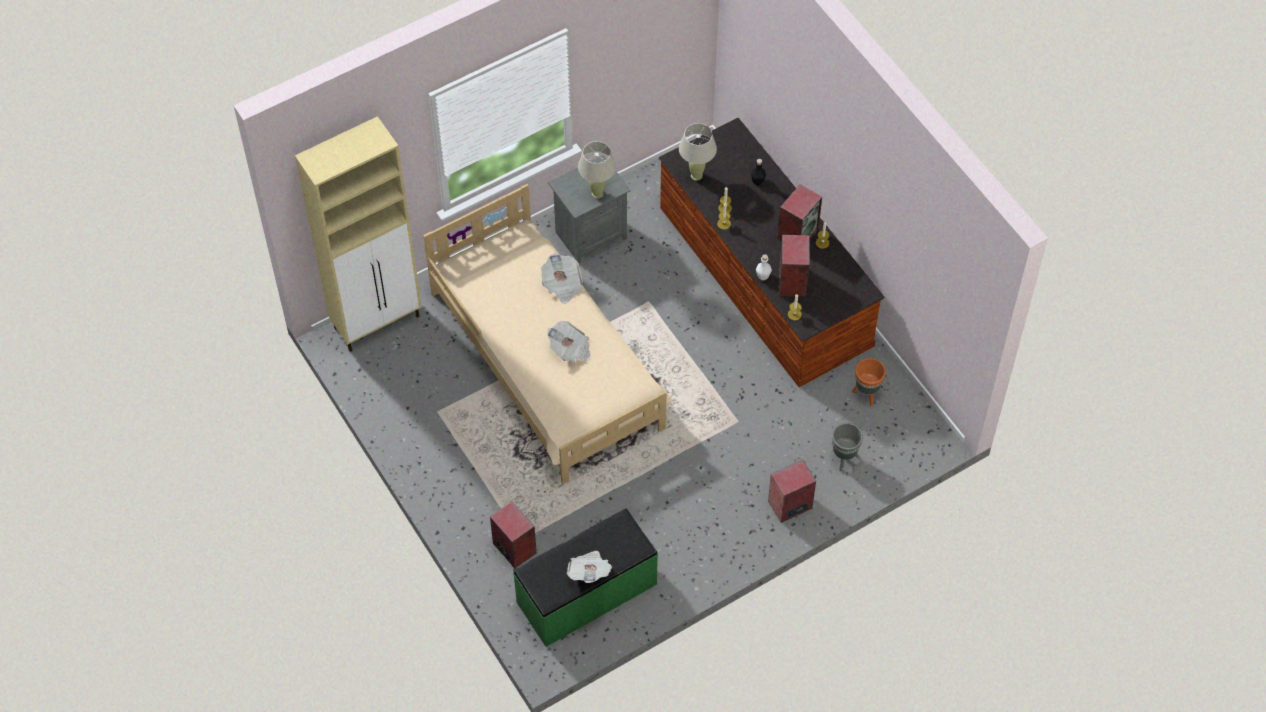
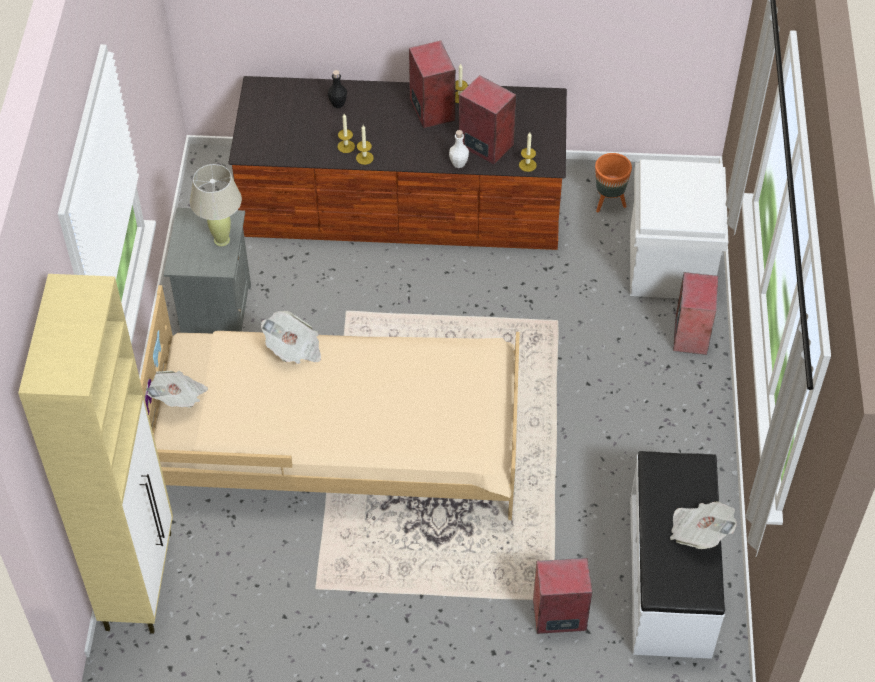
camera: 55 degrees left, 5 degrees down
(570, 349) = (385, 389): newspaper -> newspaper (177, 397)
(587, 594) = (671, 577): green bench -> white bench
(696, 175) = (283, 146): beige table lamp -> none
(843, 458) = (669, 262): grey planter -> white storage box

